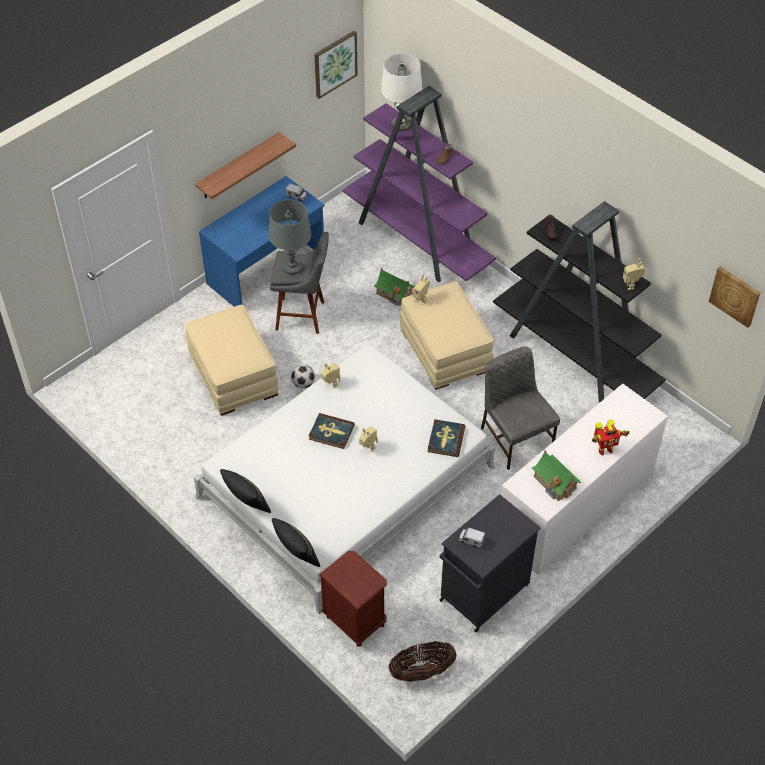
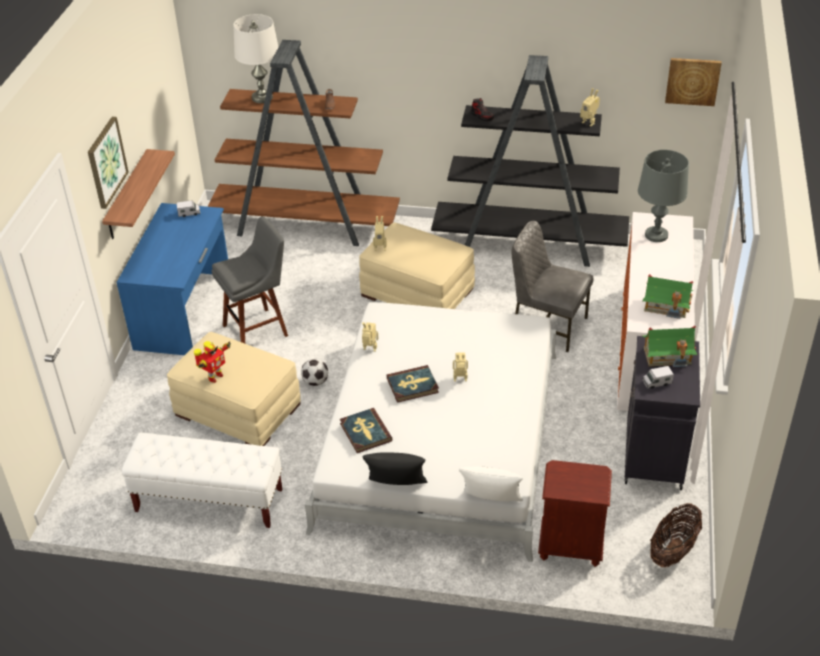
camera: 35 degrees left, 10 degrees down
(157, 433) = (208, 500): none -> white bench
(292, 267) = (243, 269): grey table lamp -> grey table lamp (656, 235)
(297, 555) = (491, 504): black pillow -> white pillow
(335, 64) = (167, 63): picture -> picture (106, 162)
(394, 293) = (327, 272): toy house -> toy house (668, 355)
(417, 240) = (306, 225): purple bookcase -> brown bookcase
(446, 439) = (520, 337): book -> book (365, 432)
(604, 450) = (675, 263): toy robot -> toy robot (214, 377)

